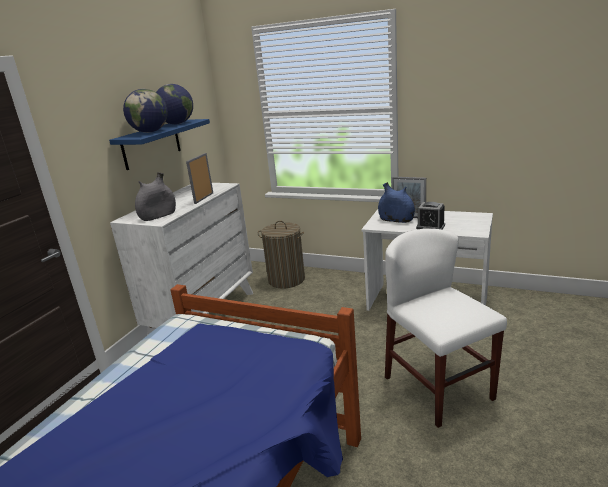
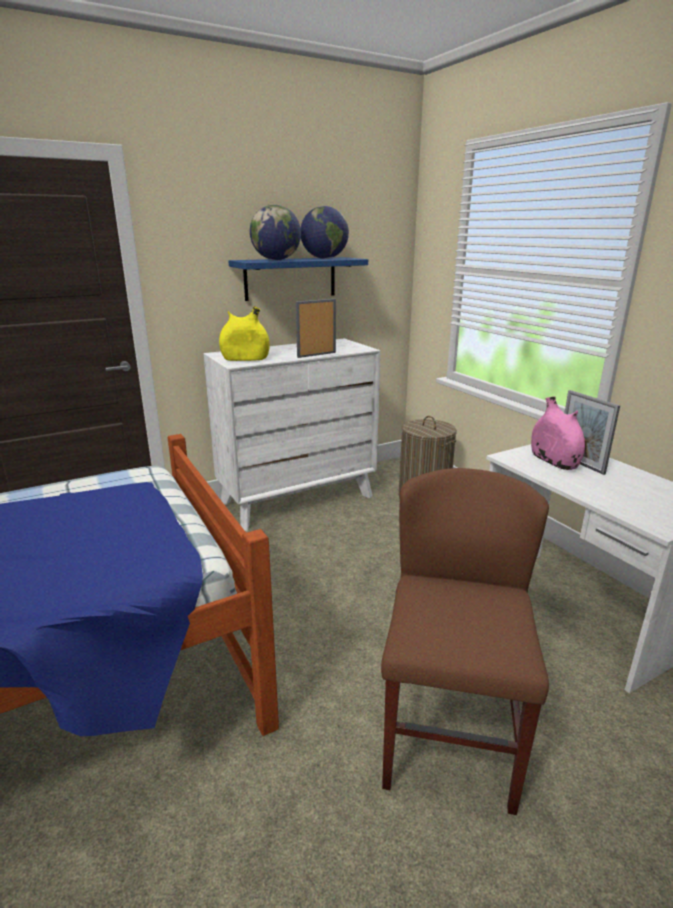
camera: 35 degrees right, 0 degrees up
(158, 216) = (245, 359): grey vase -> yellow vase
(396, 220) = (553, 461): blue vase -> pink vase
(430, 226) = (592, 488): alarm clock -> none
(438, 388) = (449, 736): white chair -> brown chair

